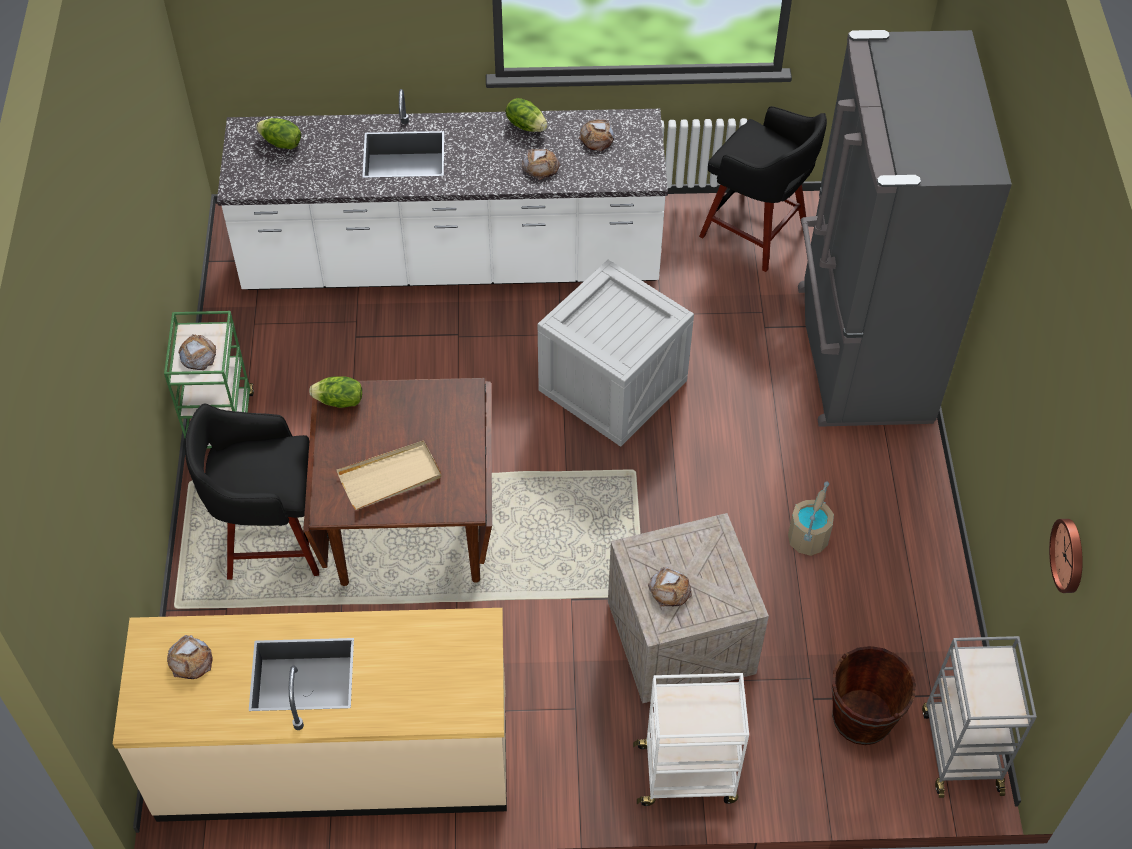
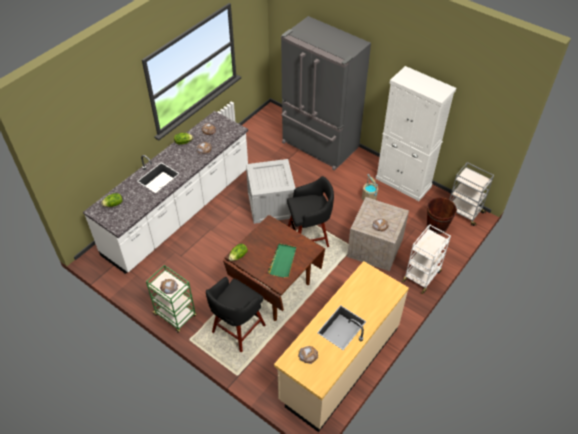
camera: 50 degrees left, 5 degrees down
(390, 477) = (283, 261): beige tray -> green tray
(756, 232) = (252, 138): black stool -> black stool (309, 237)
(922, 574) = (403, 182): none -> white cabinet
(1070, 555) = (481, 119): wall clock -> none

